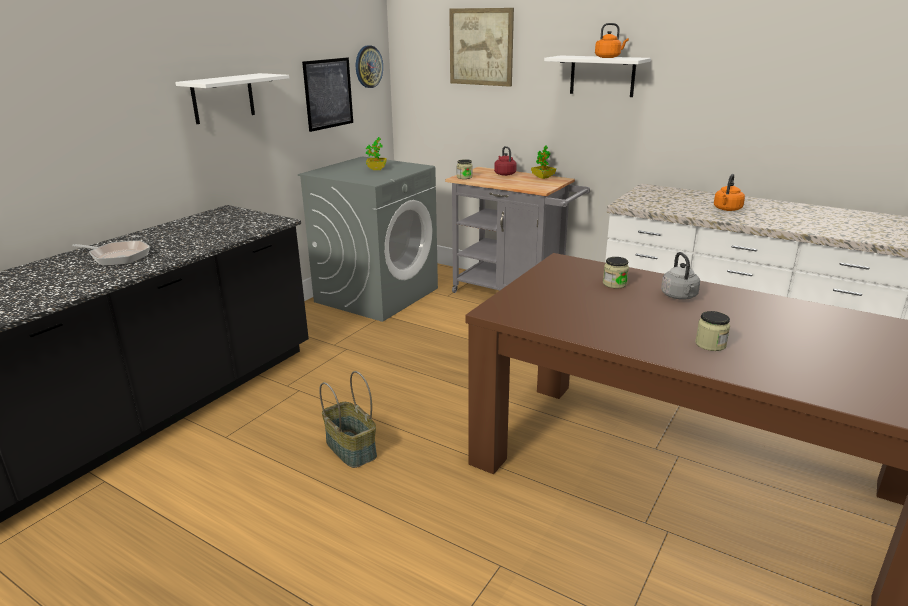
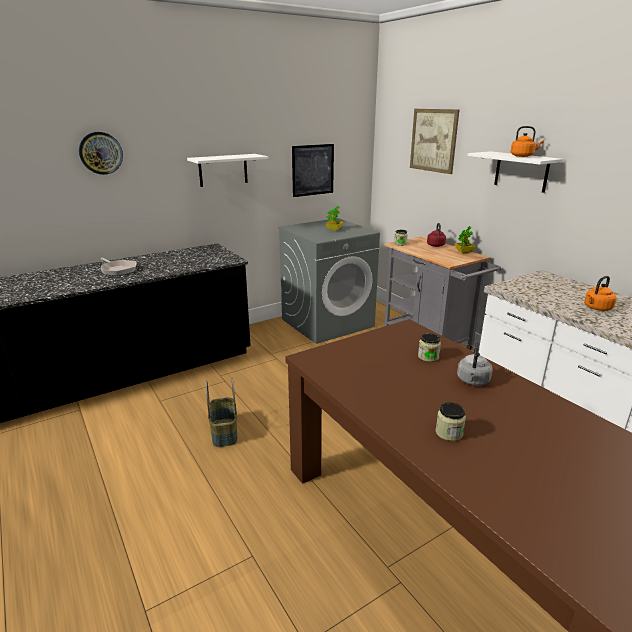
camera: 25 degrees right, 0 degrees up
(368, 66) = (352, 151): wall clock -> wall clock (101, 153)

